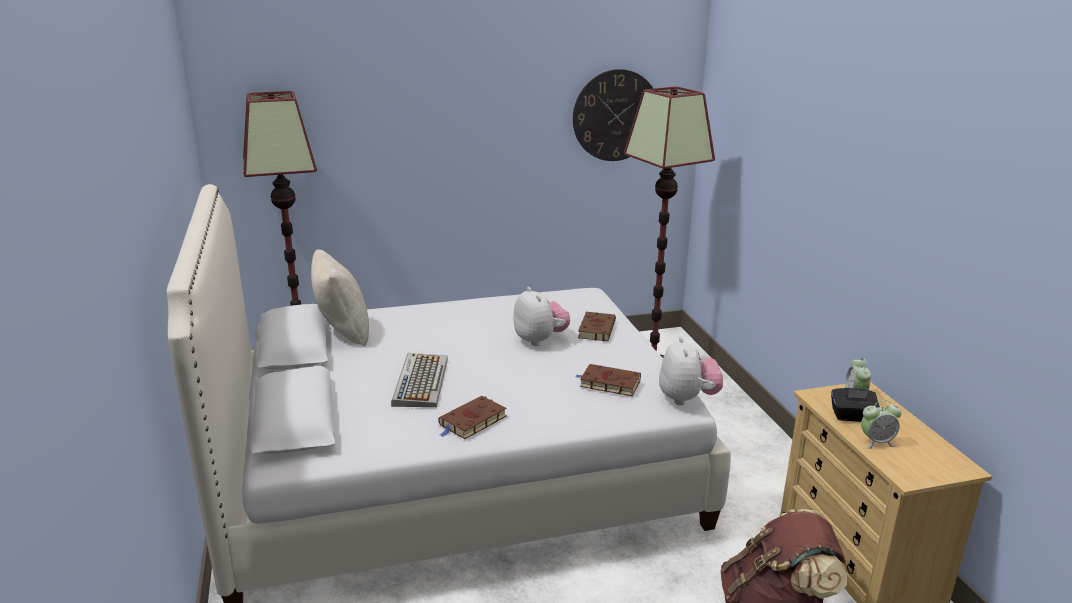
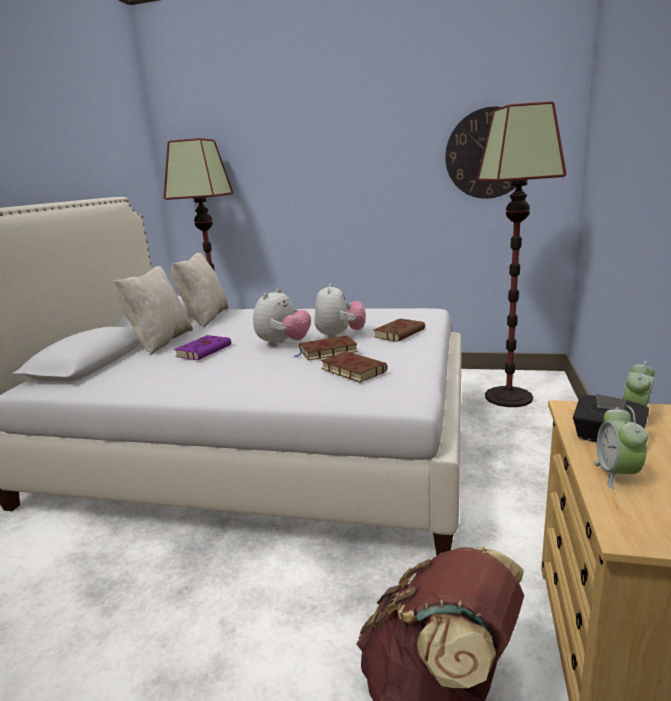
camera: 30 degrees right, 5 degrees down
(342, 376) = (160, 342): none -> beige pillow
(420, 381) = (204, 350): keyboard -> purple book
(471, 422) = (197, 381): brown book -> brown book (326, 352)
(687, 399) = (420, 394): plush toy -> plush toy (283, 344)
(876, 442) = (616, 474): alarm clock -> alarm clock turned 75 degrees clockwise

